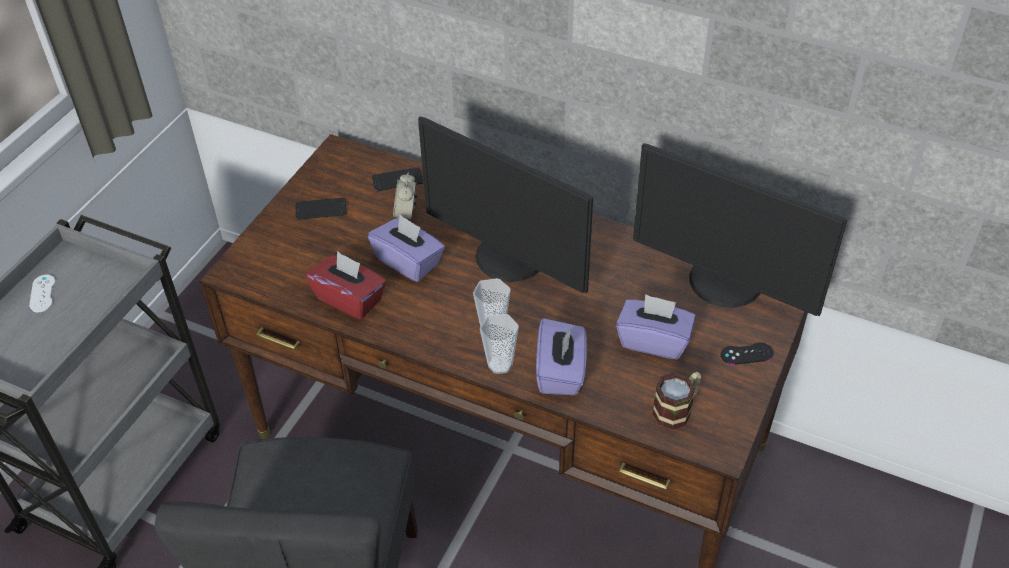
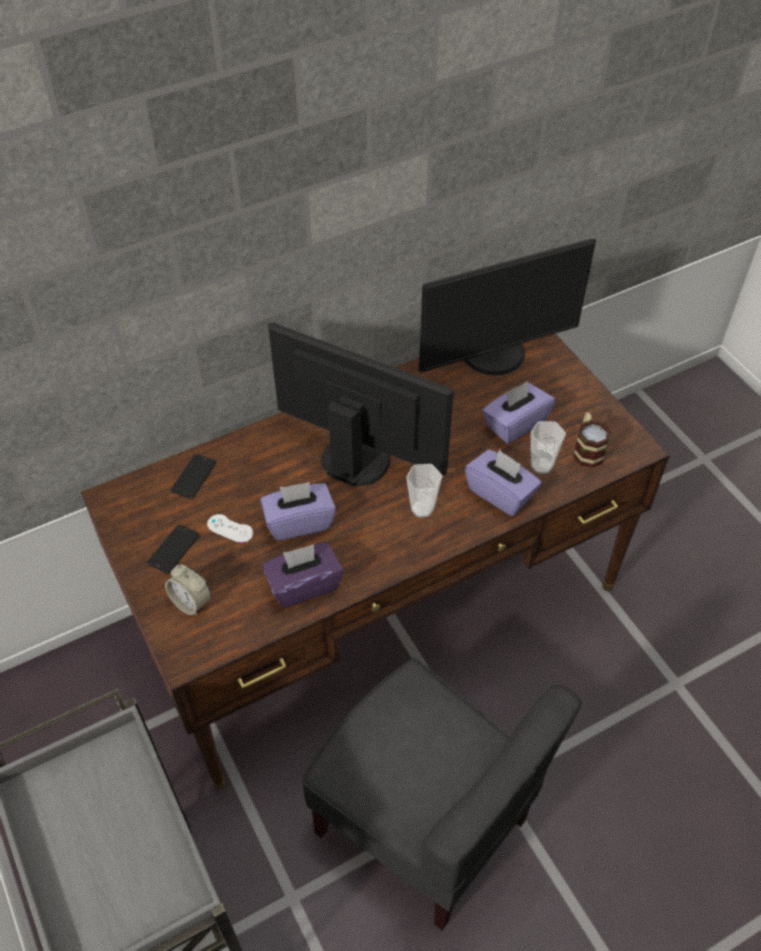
camera: 55 degrees left, 5 degrees up
(42, 293) = (64, 837): white game controller -> white game controller (230, 529)
(350, 299) = (304, 585): red tissue box -> purple tissue box
(406, 214) = (241, 493): alarm clock -> alarm clock (191, 602)
(500, 364) = (462, 525): cup -> cup (541, 466)
(508, 259) = (357, 457): monitor -> monitor turned 135 degrees counterclockwise
(746, 354) = (568, 384): black game controller -> none

